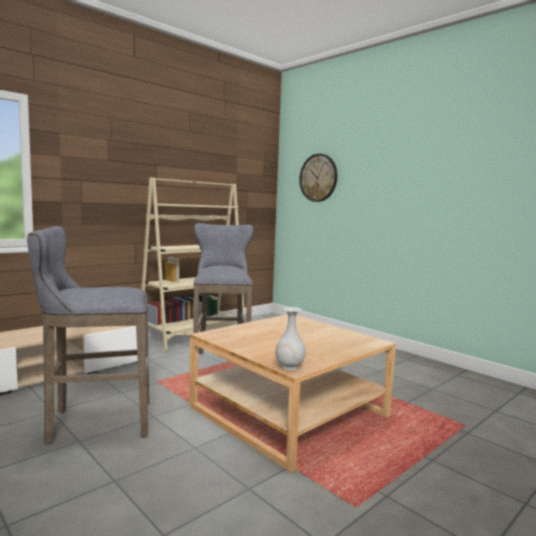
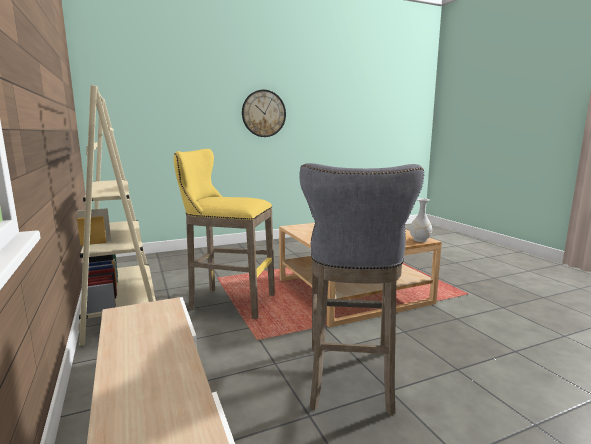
camera: 70 degrees left, 5 degrees up
(221, 362) = (228, 302): grey stool -> yellow stool
(318, 178) = (148, 94): wall clock -> wall clock (263, 113)

